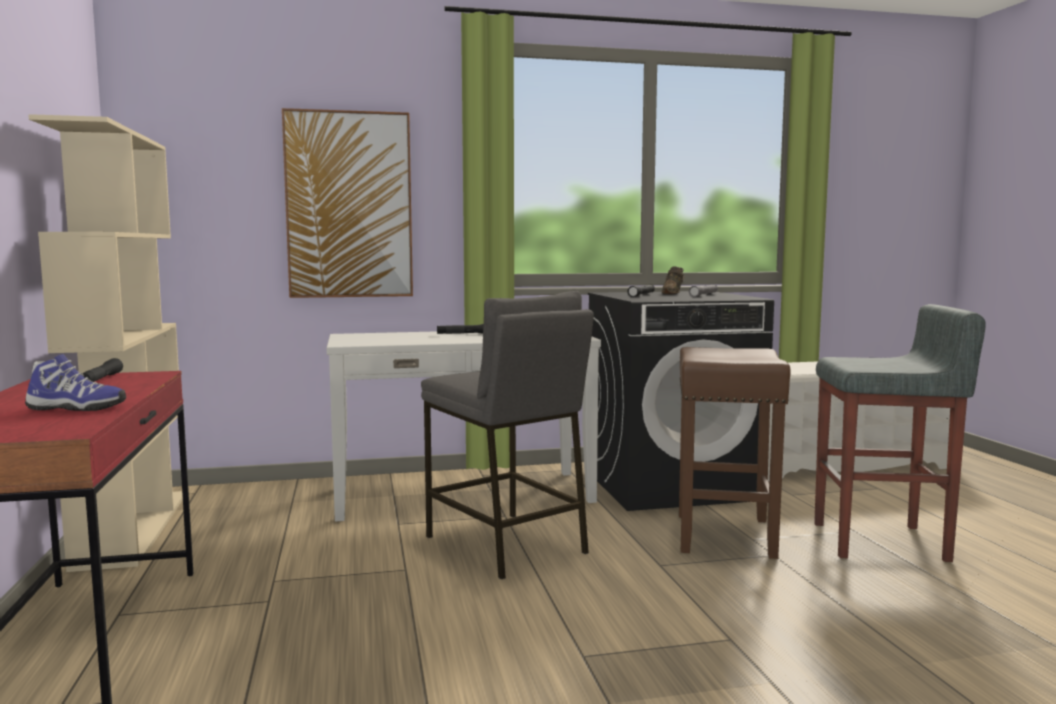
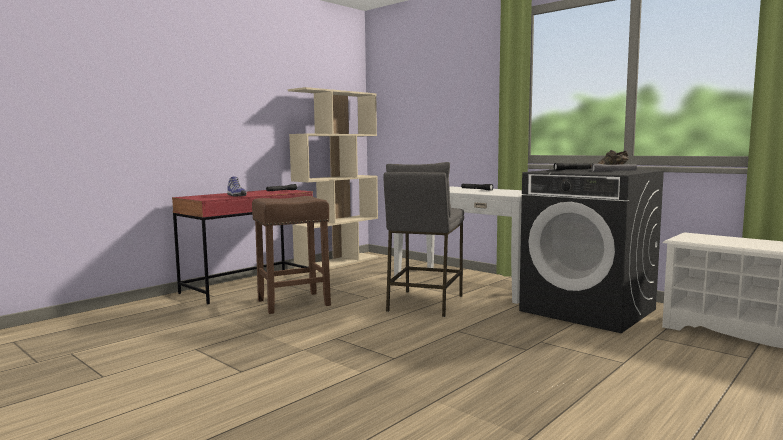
camera: 55 degrees right, 0 degrees up
(349, 205) = (451, 116): picture -> none
(725, 536) = (531, 335): brown stool -> brown stool (292, 303)
(882, 542) = (618, 372): grey stool -> none

